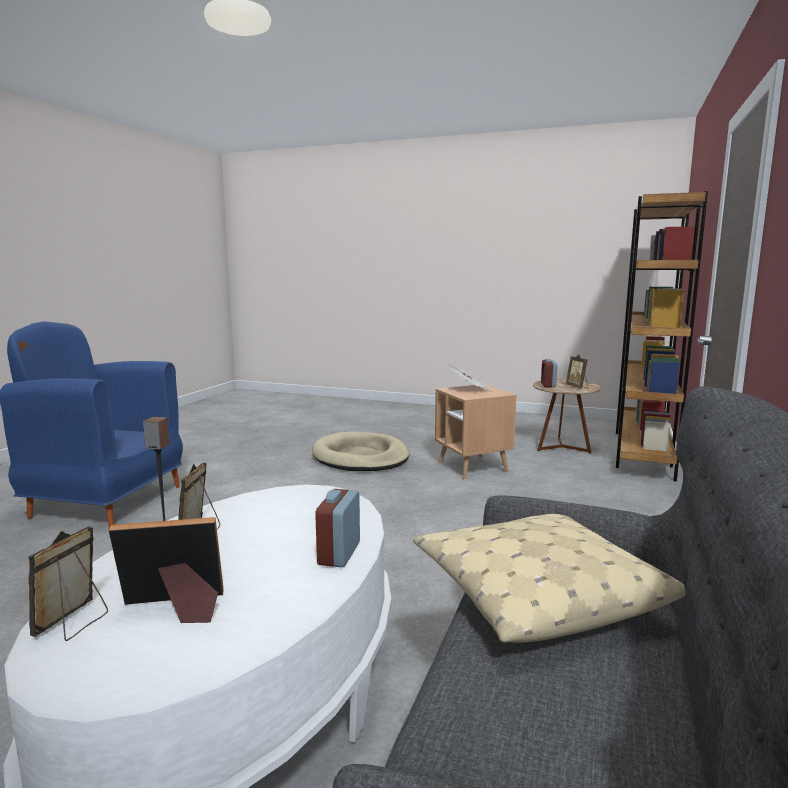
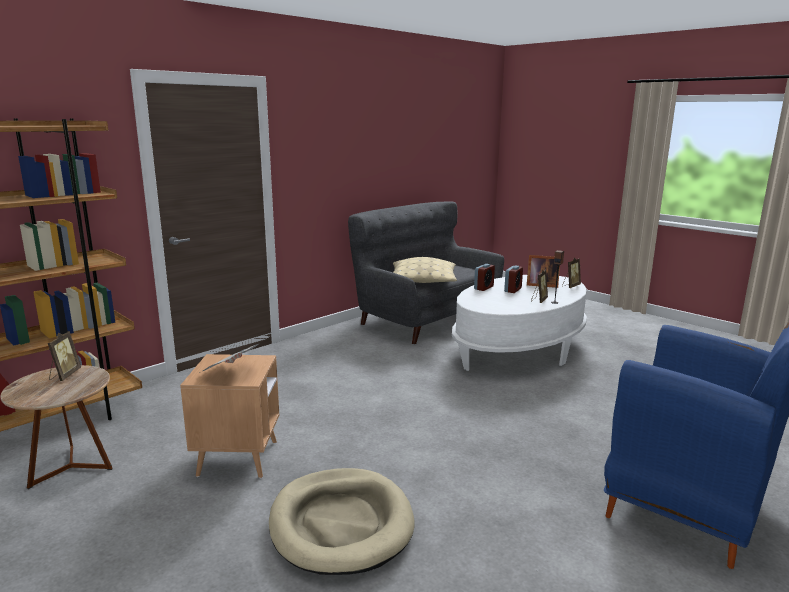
camera: 155 degrees left, 5 degrees up
(548, 385) = (77, 388): alarm clock -> alarm clock (513, 290)

